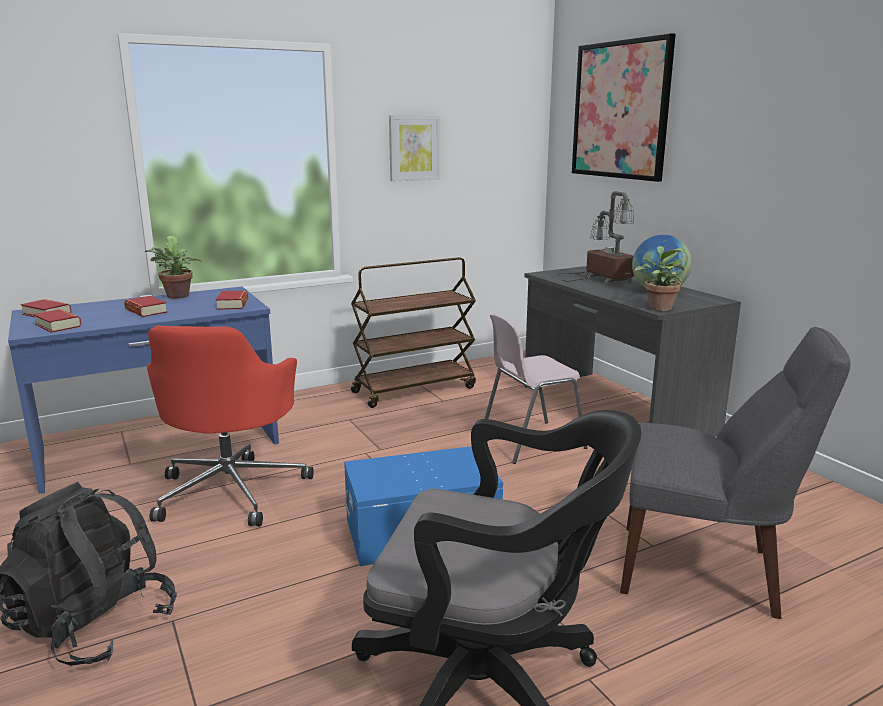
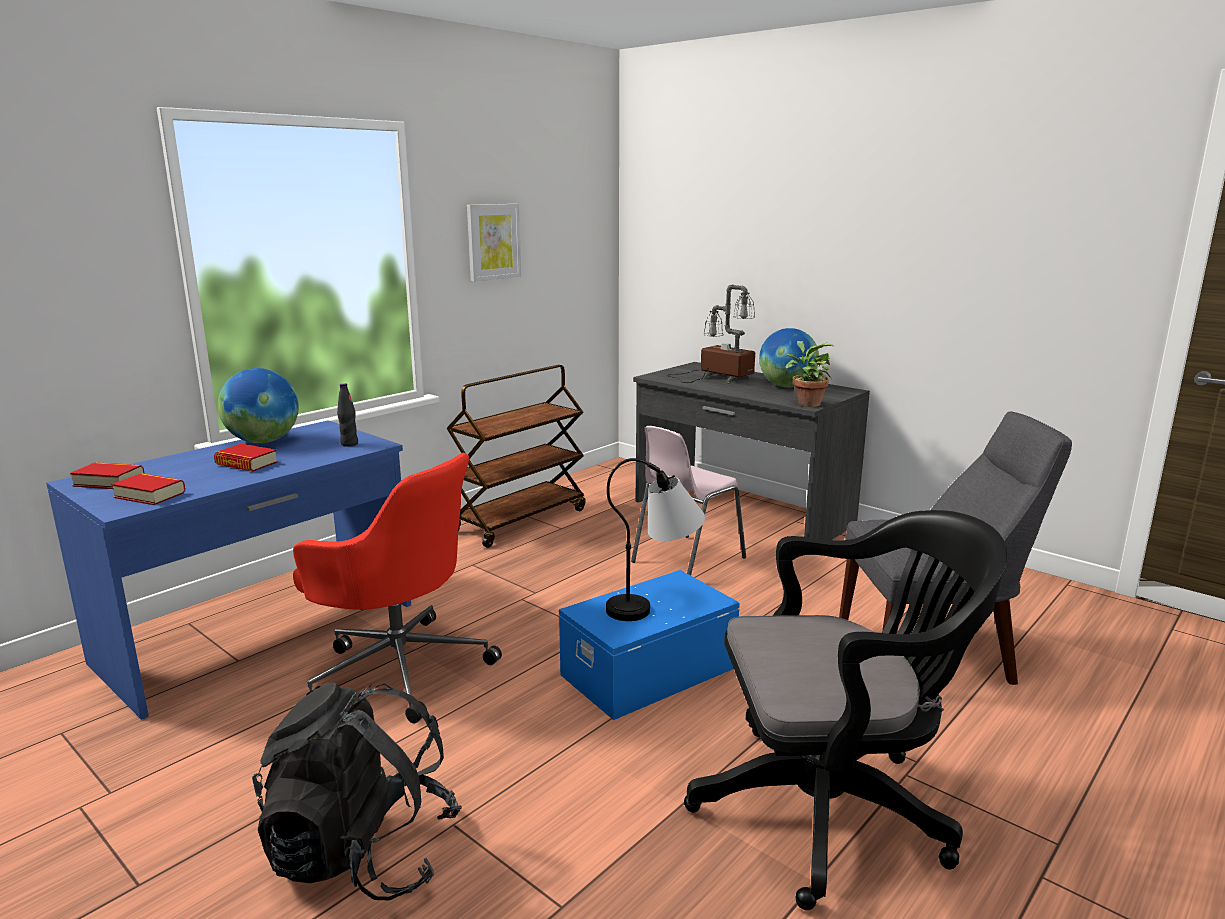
camera: 20 degrees left, 0 degrees up
(177, 297) = (263, 441): potted plant -> globe
(232, 304) = (349, 444): book -> black bottle
(232, 490) = (399, 667): red office chair -> red office chair turned 45 degrees counterclockwise
(426, 472) = (656, 605): none -> table lamp
(620, 110) = (713, 197): picture -> none

